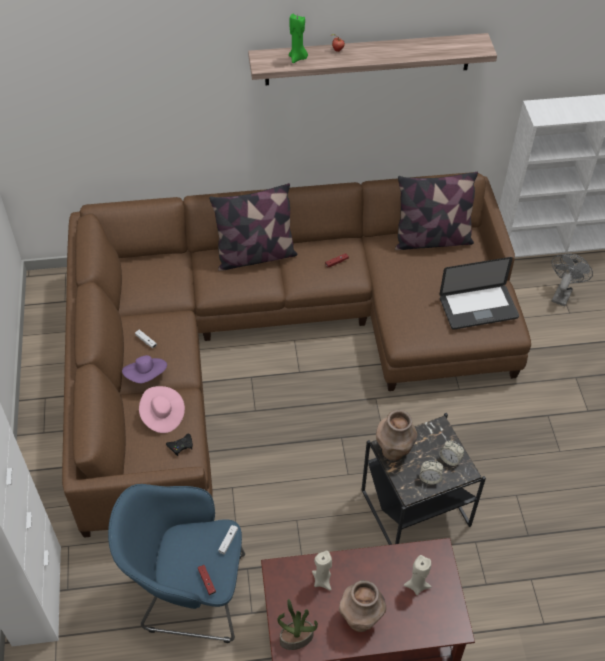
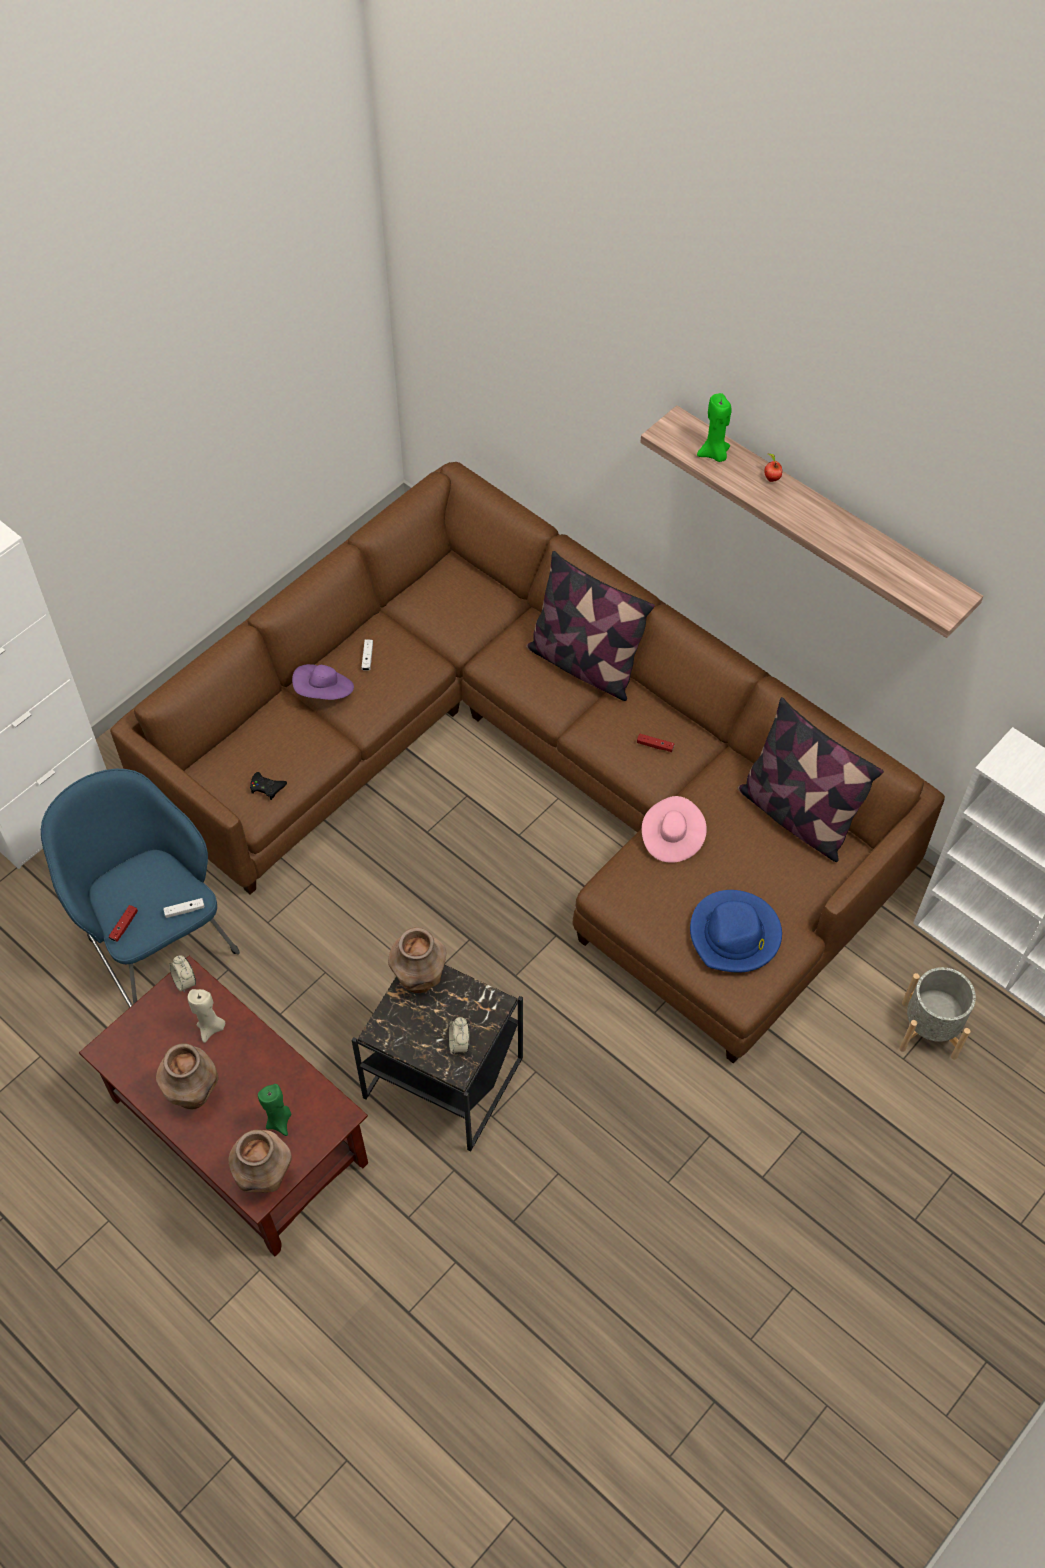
camera: 50 degrees right, 5 degrees up
(162, 415) = (288, 743): pink hat -> pink hat (671, 838)
(296, 637) = (127, 1050): potted plant -> none
(417, 585) = (279, 1121): beige candle -> green candle
(429, 478) = (415, 1039): alarm clock -> alarm clock (185, 981)
(448, 617) = (265, 1178): none -> brown vase
(478, 308) = (735, 934): laptop -> blue hat
(562, 293) = (929, 1030): grey fan -> grey planter

